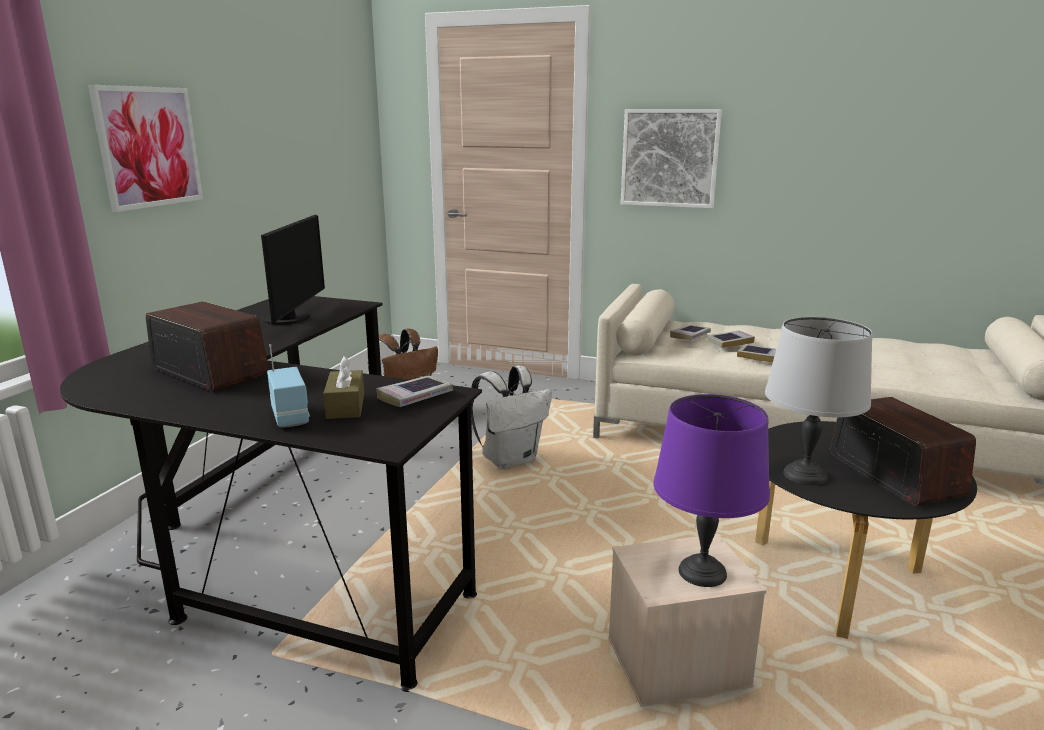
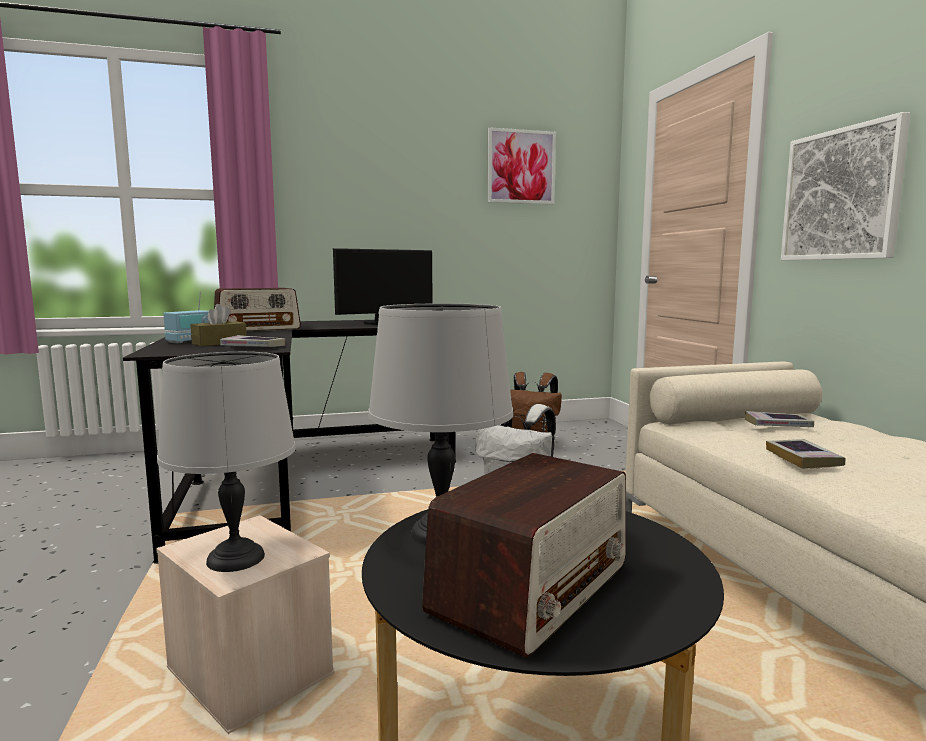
camera: 55 degrees right, 10 degrees down
(148, 147) = (349, 202): picture -> picture (521, 167)
(209, 371) = (257, 329): radio -> radio turned 60 degrees clockwise
(703, 573) = (234, 559): purple table lamp -> grey table lamp
(730, 342) = (811, 440): book -> none

